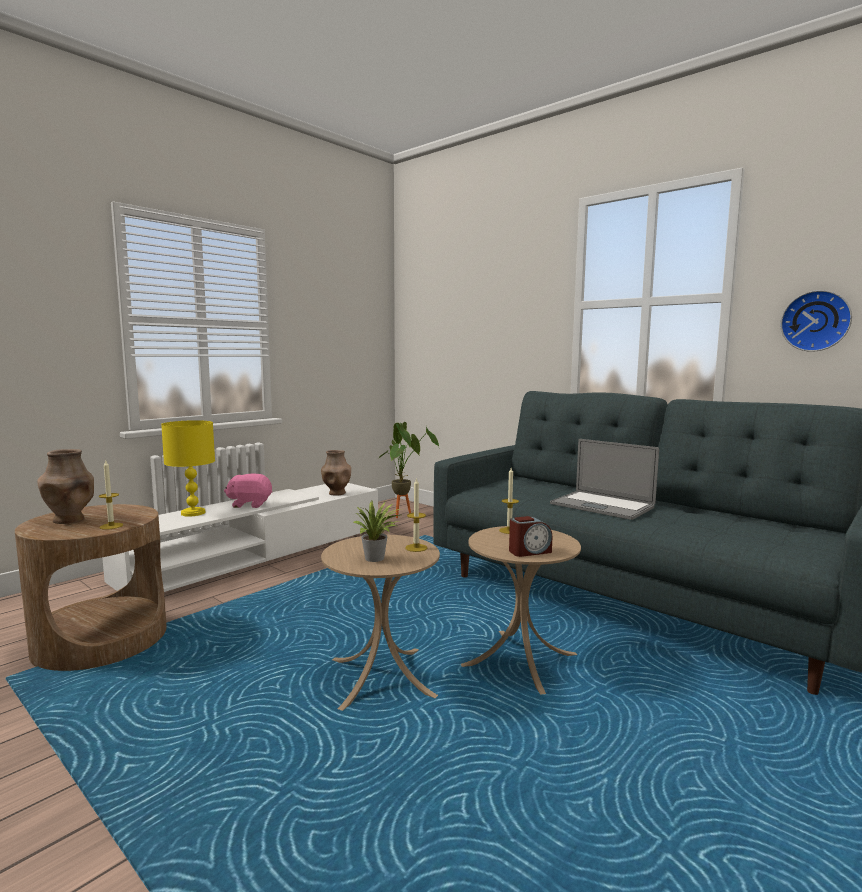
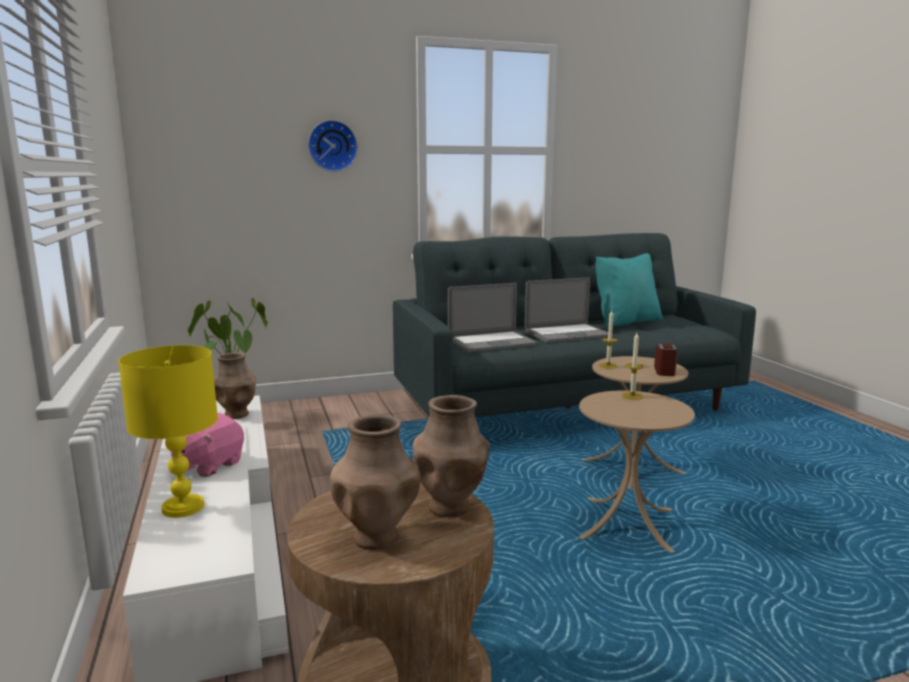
camera: 60 degrees left, 5 degrees up
(111, 526) = (451, 507): candle -> brown vase
(377, 558) = (653, 411): potted plant -> none
(514, 491) = (492, 342): none -> laptop
(724, 519) = (625, 322): none -> turquoise pillow
(815, 321) = (603, 172): wall clock -> wall clock (332, 146)

